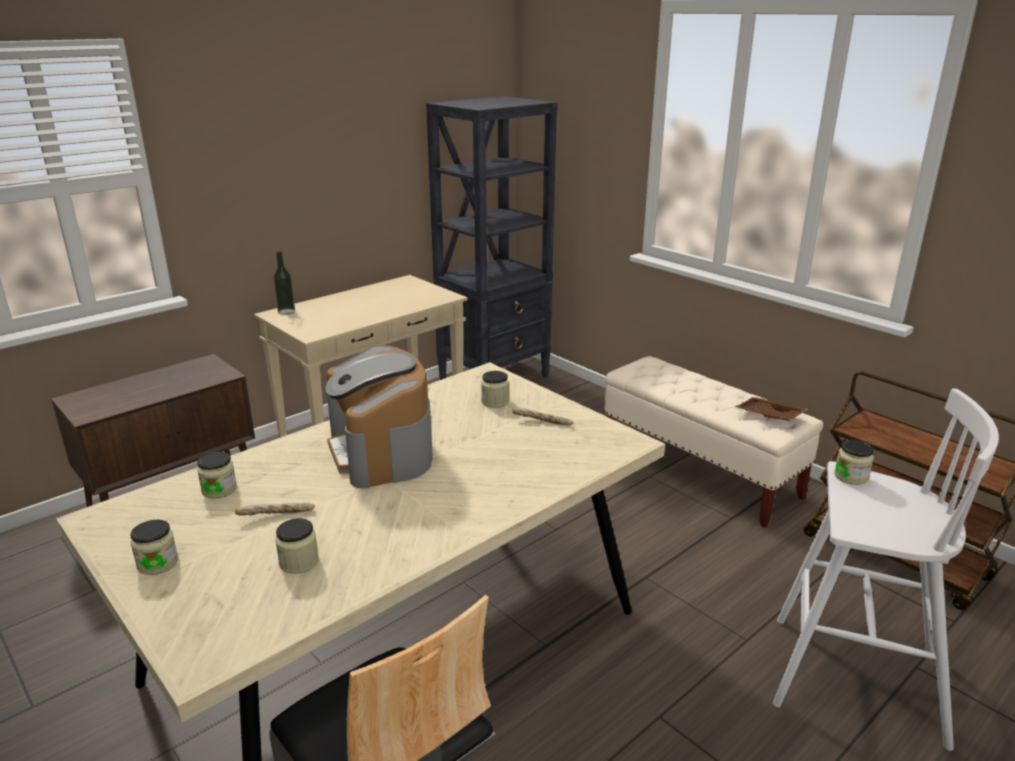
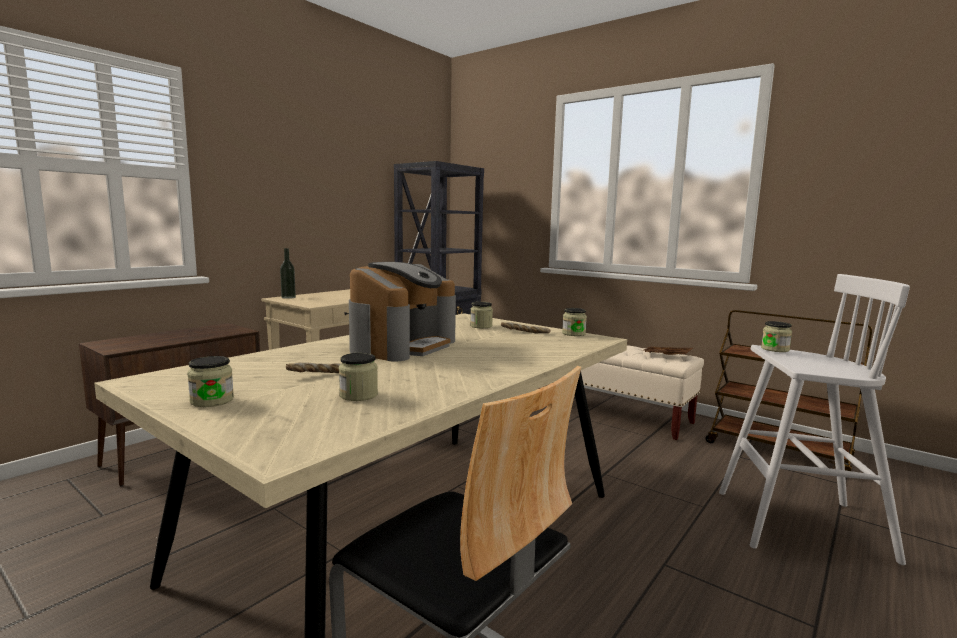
camera: 10 degrees left, 15 degrees down
(219, 489) = (262, 364): jar -> jar (573, 334)
(381, 451) = (402, 345): coffee machine -> coffee machine turned 120 degrees counterclockwise

